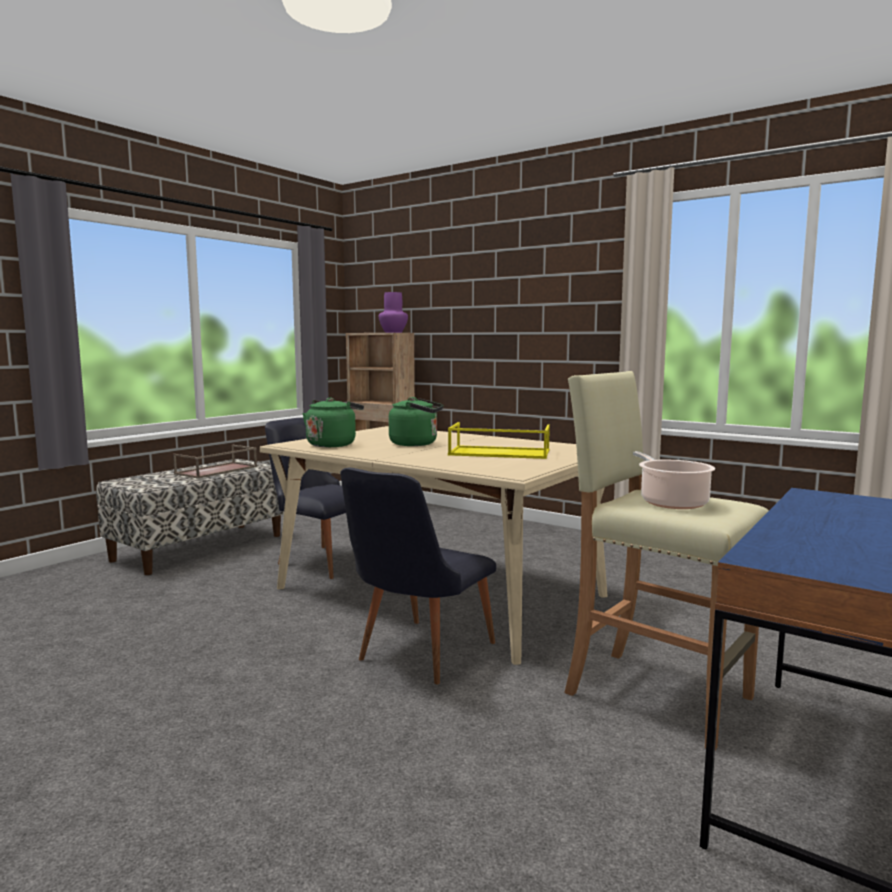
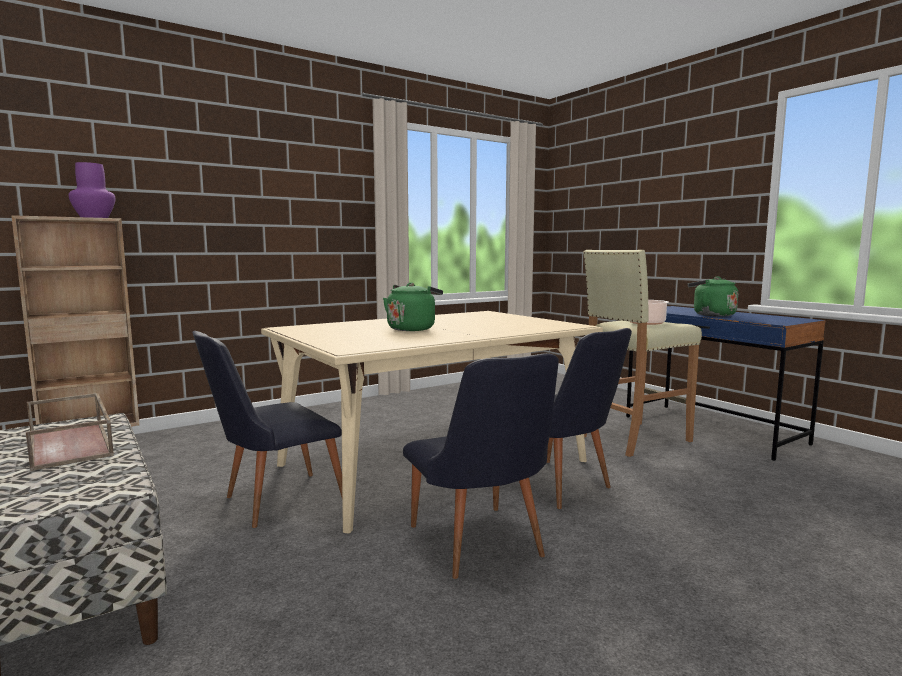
camera: 70 degrees left, 0 degrees up
(265, 634) = (480, 547): none -> black chair
(333, 444) = (377, 341): green kettle -> green kettle (711, 315)
(498, 453) = (485, 322): yellow tray -> none

